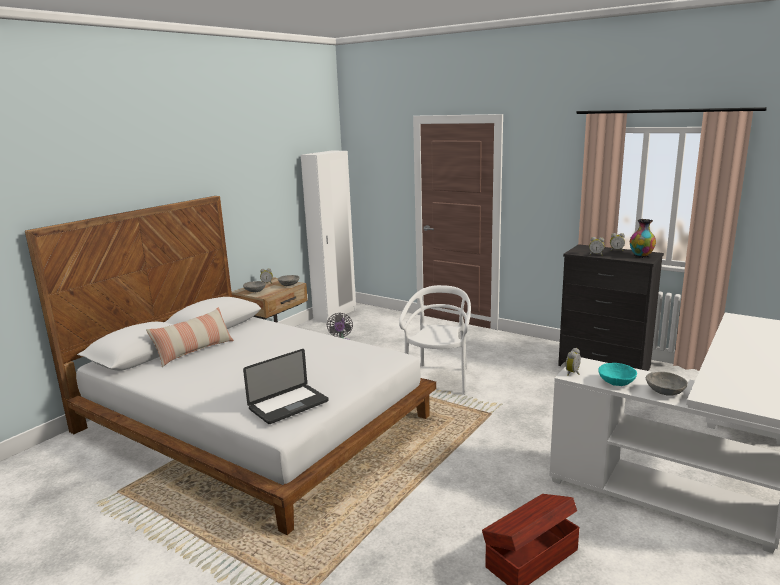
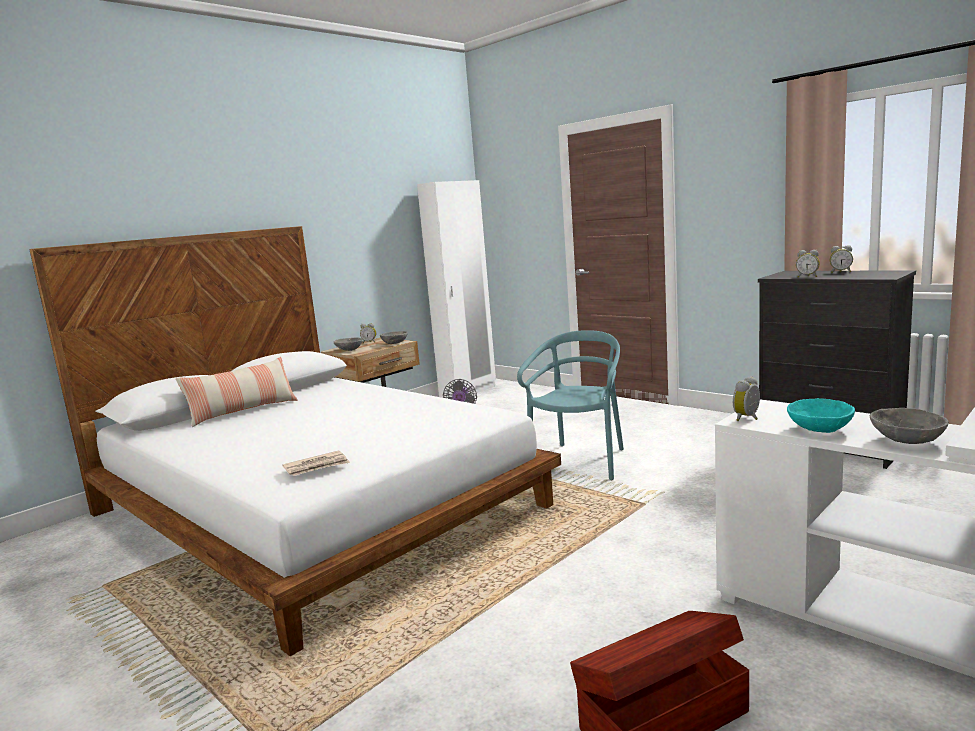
camera: 10 degrees right, 5 degrees down
(288, 405) = (317, 466): laptop -> newspaper
(439, 379) = (580, 462): white chair -> turquoise chair
(641, 256) = (878, 274): vase -> none

